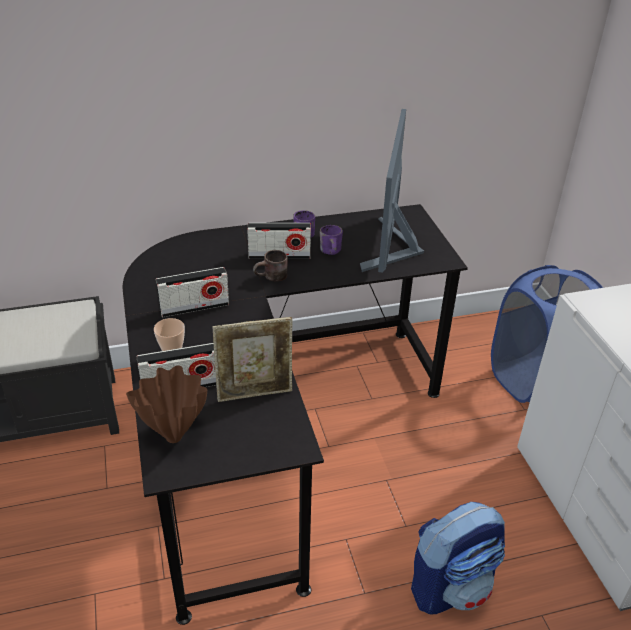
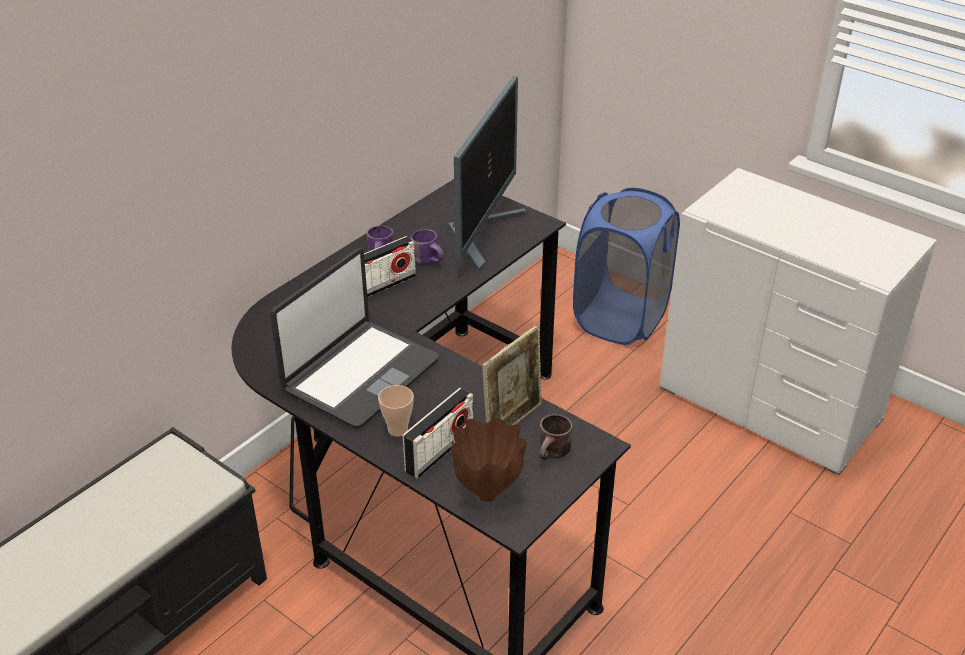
camera: 35 degrees left, 0 degrees up
(194, 307) = (360, 374): radio -> laptop
(272, 278) = (402, 311): brown mug -> brown mug (554, 454)
(392, 249) = (481, 233): monitor -> monitor turned 135 degrees counterclockwise
(451, 586) = (707, 531): backpack -> none

